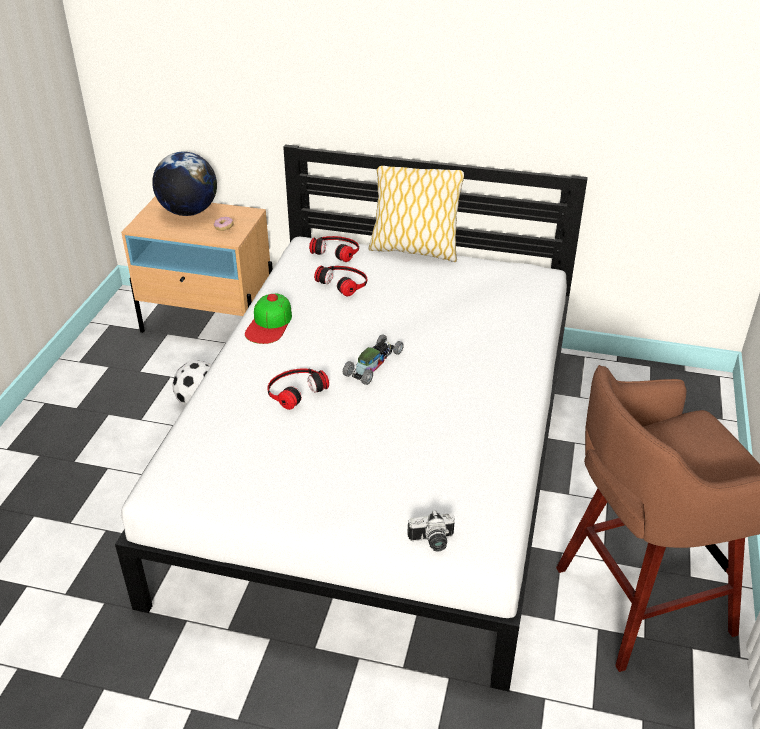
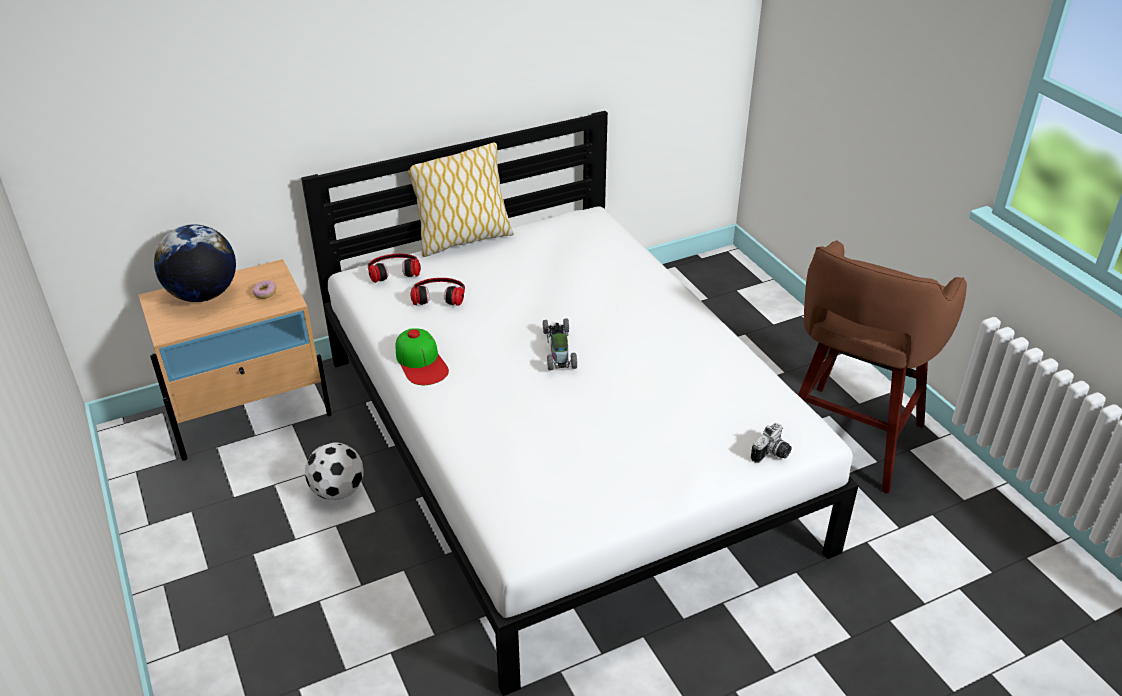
camera: 40 degrees left, 0 degrees up
(295, 390) = (522, 404): headphones -> none

